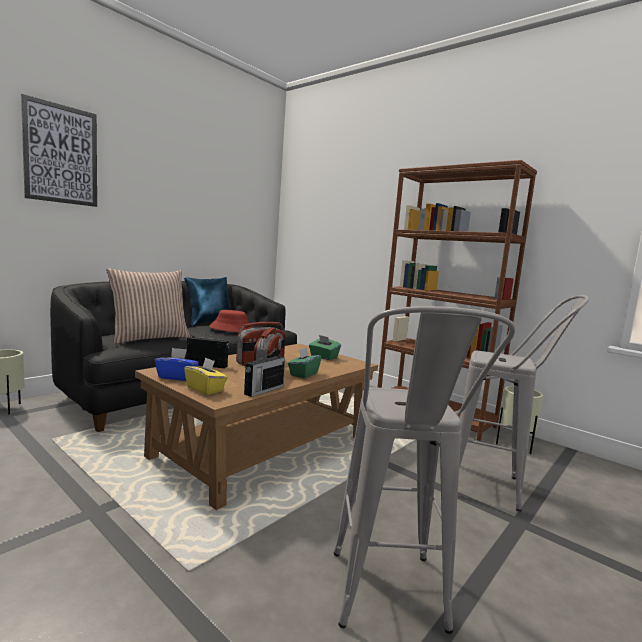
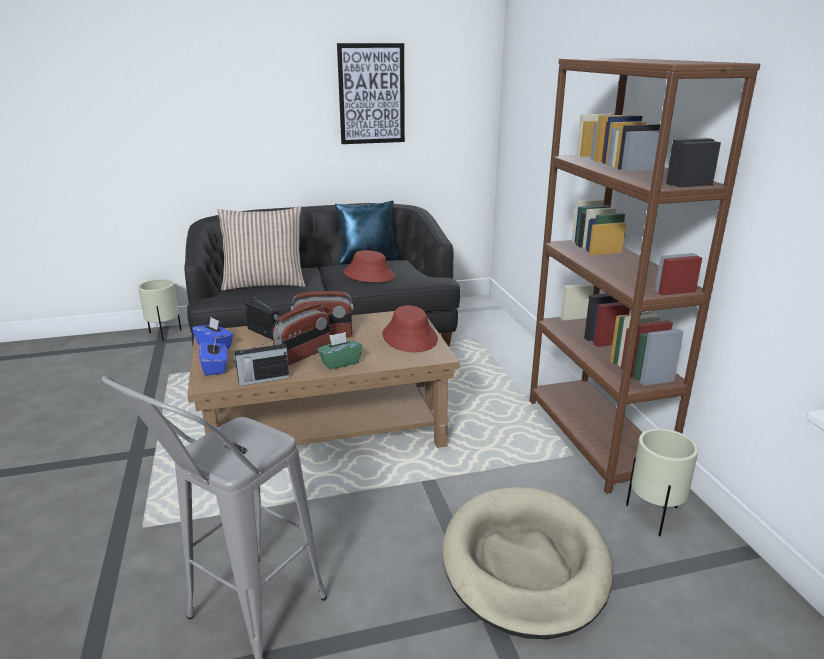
camera: 35 degrees right, 15 degrees up
(61, 154) = (195, 75): picture -> picture (371, 94)
(205, 389) = (215, 367): yellow tissue box -> blue tissue box
(323, 357) = (410, 337): green tissue box -> red hat
(498, 489) = (524, 564): grey stool -> beige dog bed

